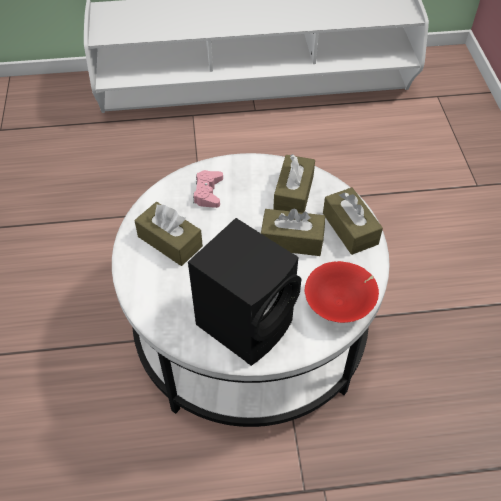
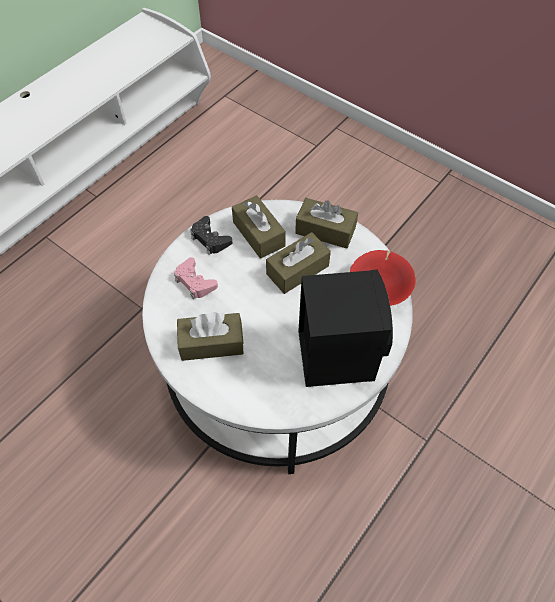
camera: 45 degrees left, 5 degrees up
(254, 171) = (210, 239): none -> black game controller

